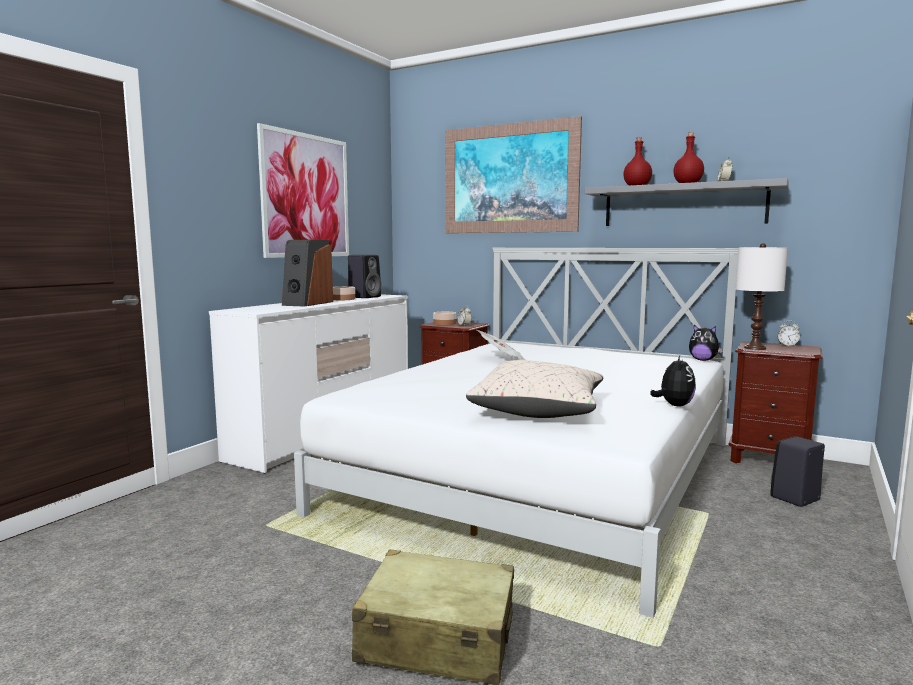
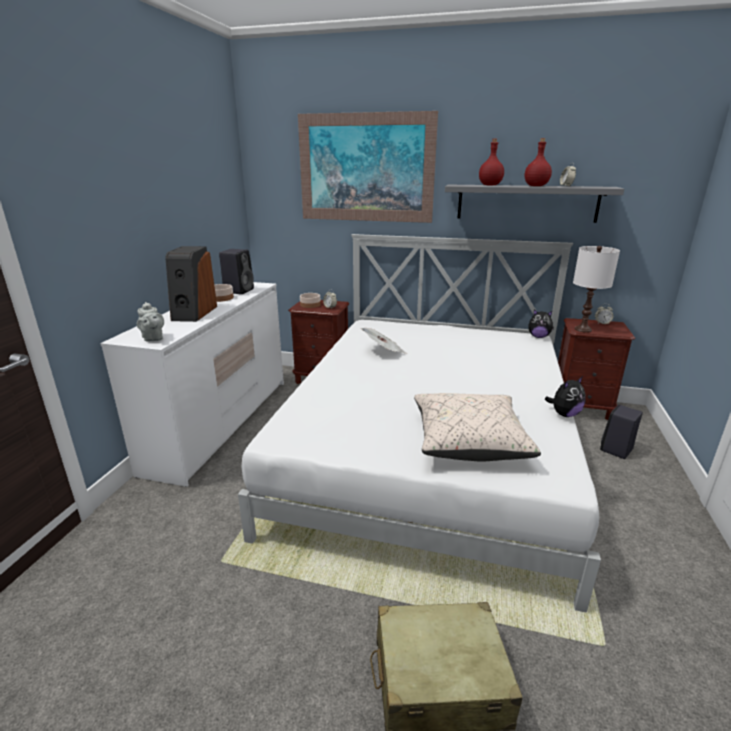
camera: 15 degrees left, 15 degrees up
(255, 310) = (153, 339): none -> grey teapot
(306, 196) = (171, 196): picture -> none
(674, 405) = (564, 414): plush toy -> plush toy turned 60 degrees clockwise

